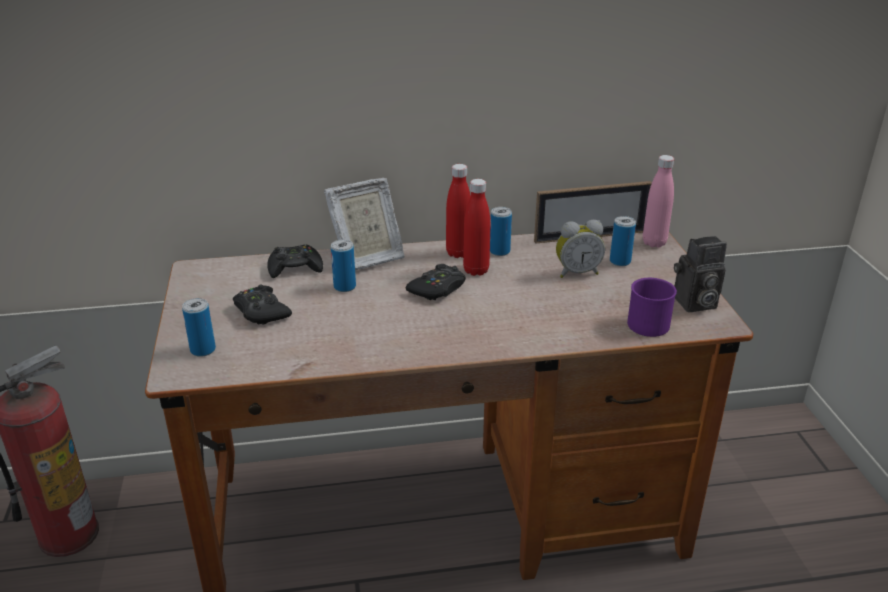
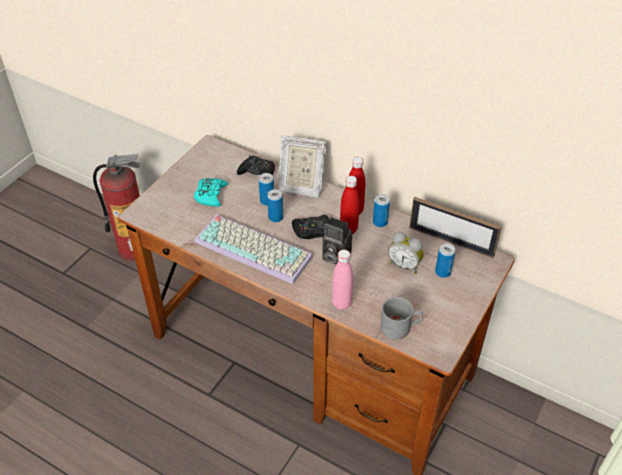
camera: 40 degrees right, 15 degrees up
(203, 350) = (162, 205): can -> can (275, 217)
(261, 312) = (210, 195): black game controller -> turquoise game controller
(394, 334) = (255, 248): none -> keyboard
(652, 322) = (400, 327): purple mug -> grey mug
(654, 243) = (486, 270): pink bottle -> pink bottle (341, 303)
(694, 304) = (444, 330): camera -> camera (334, 256)

